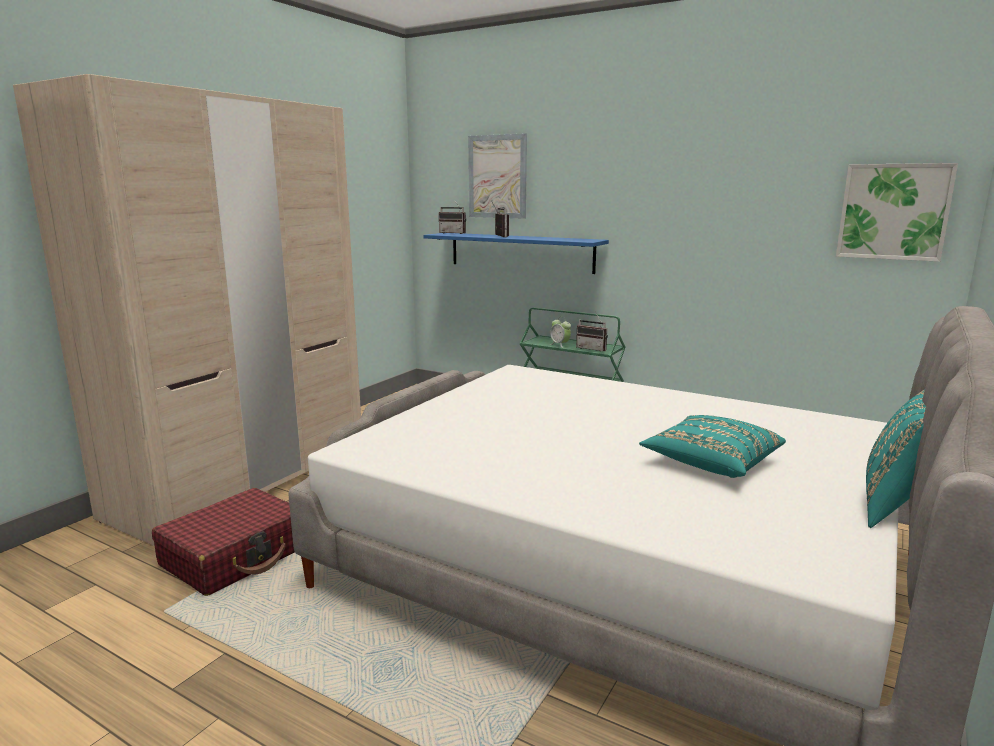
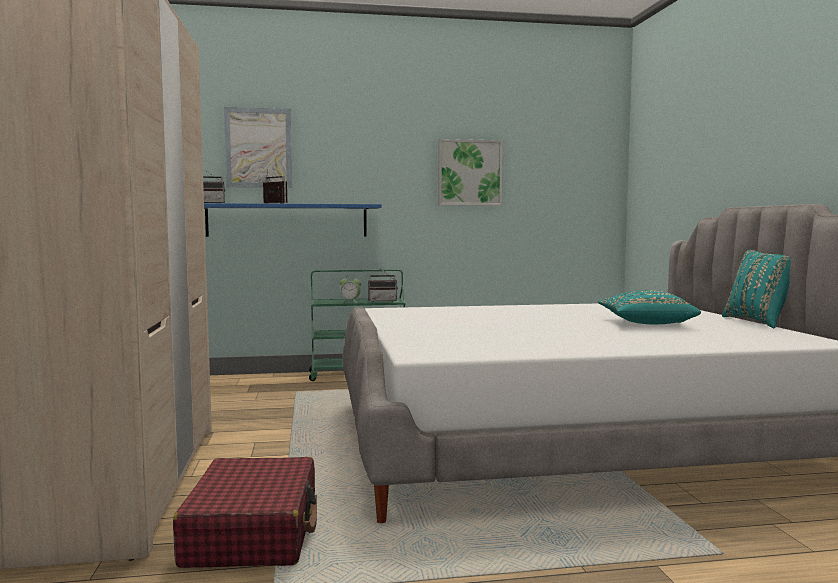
camera: 40 degrees left, 10 degrees down
(893, 212) = (581, 179): picture -> picture (470, 173)

